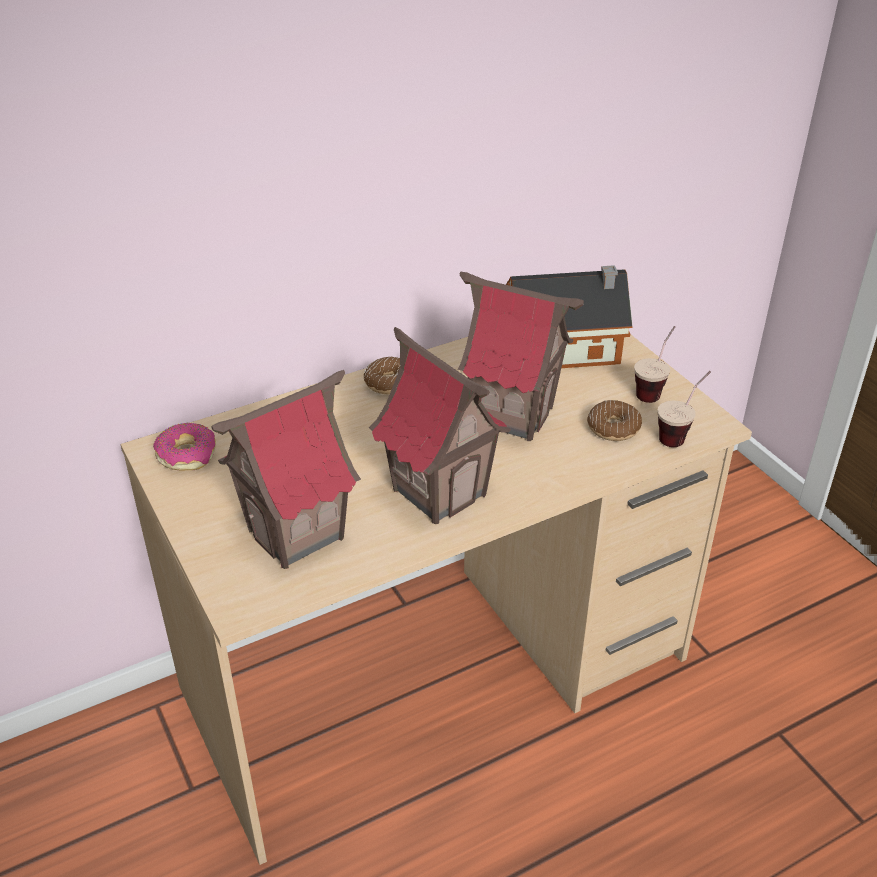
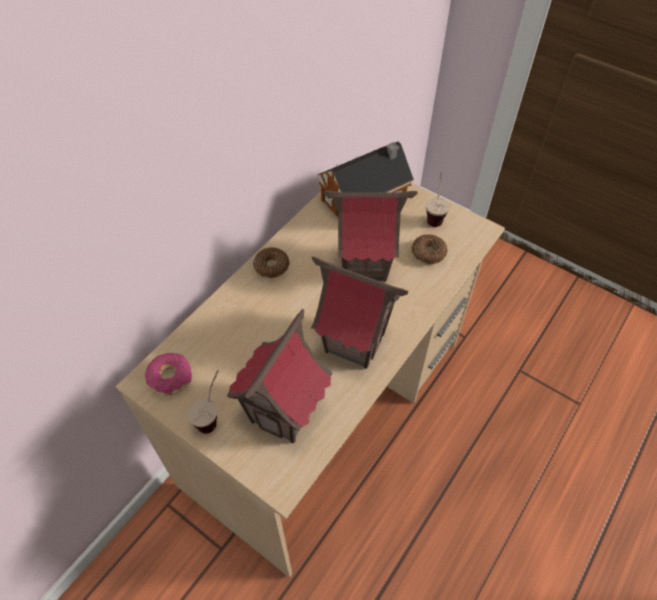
camera: 25 degrees left, 15 degrees up
(680, 434) = (468, 243): cup -> cup (212, 414)

